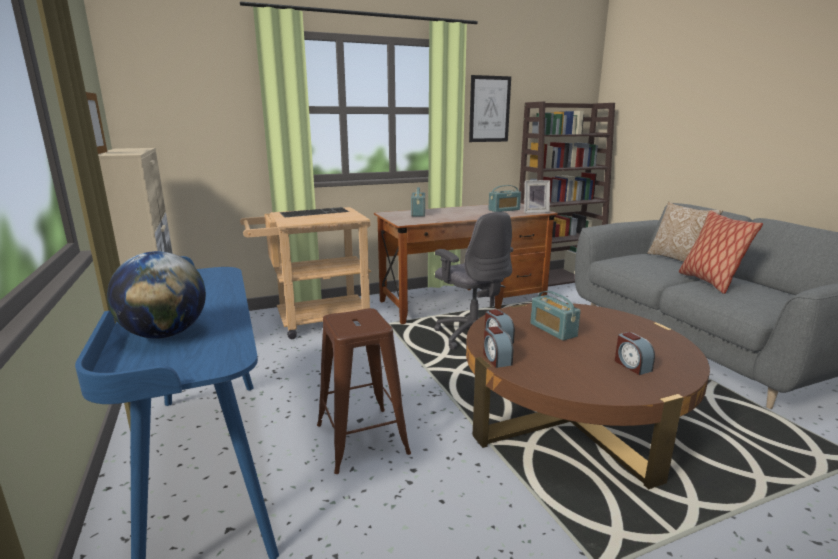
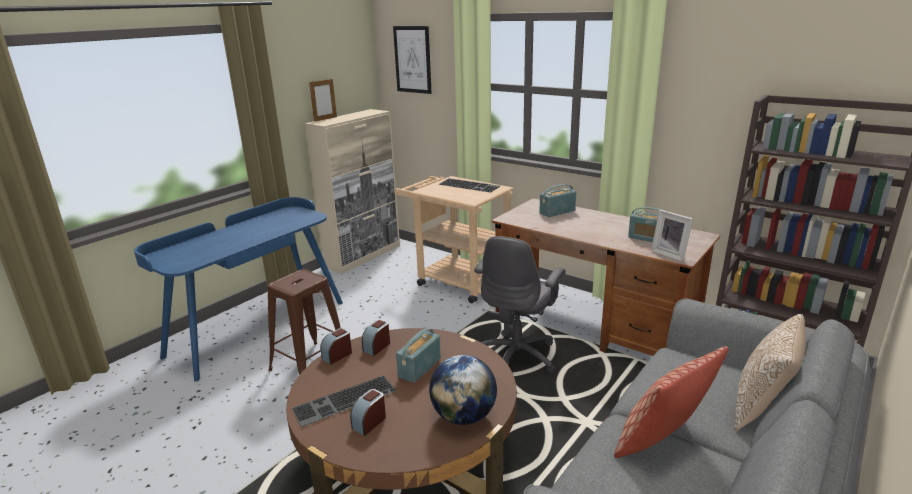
camera: 60 degrees right, 5 degrees up
(165, 334) = (206, 244): globe -> globe (463, 416)
(489, 109) = (708, 99): picture -> picture (412, 59)
(589, 370) = (344, 401): none -> keyboard

